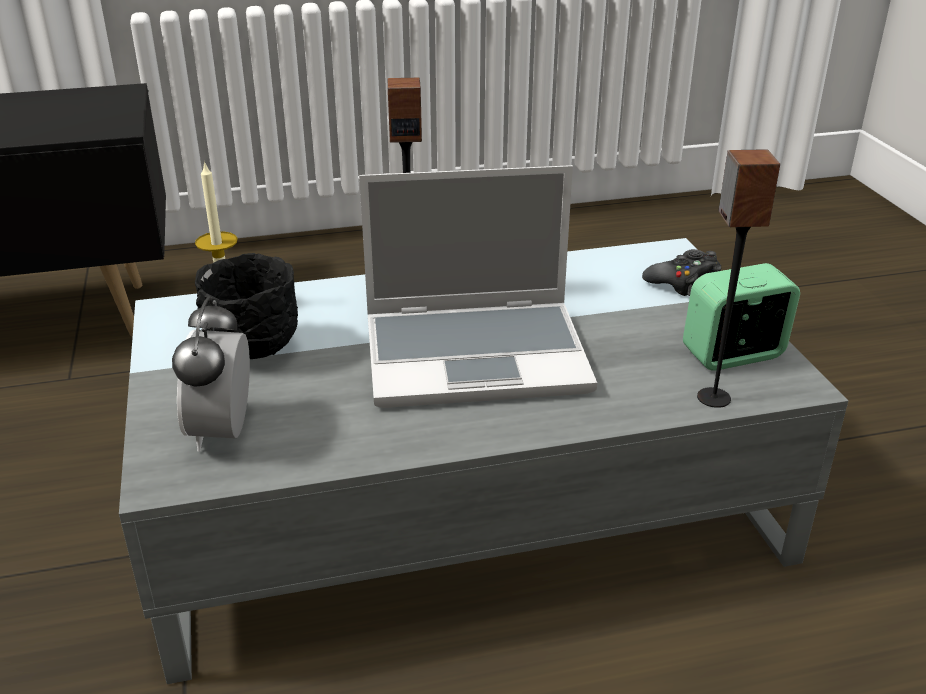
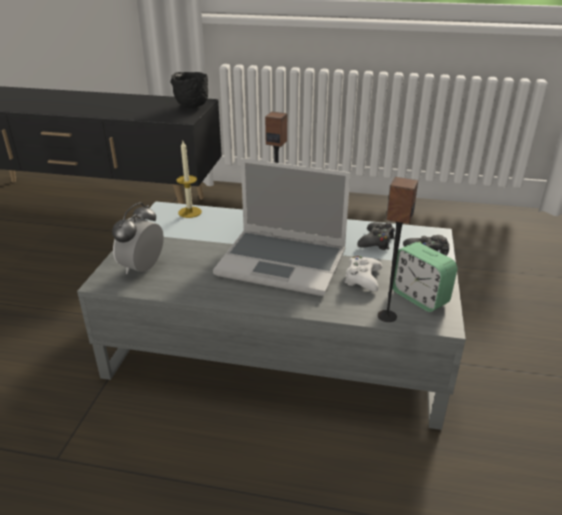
camera: 25 degrees right, 0 degrees up
(252, 351) = (184, 235): black bowl -> black bowl (191, 107)
(595, 283) = (376, 241): none -> black game controller
(626, 348) = (362, 279): none -> white game controller
(733, 355) = (419, 297): alarm clock -> alarm clock turned 135 degrees counterclockwise

